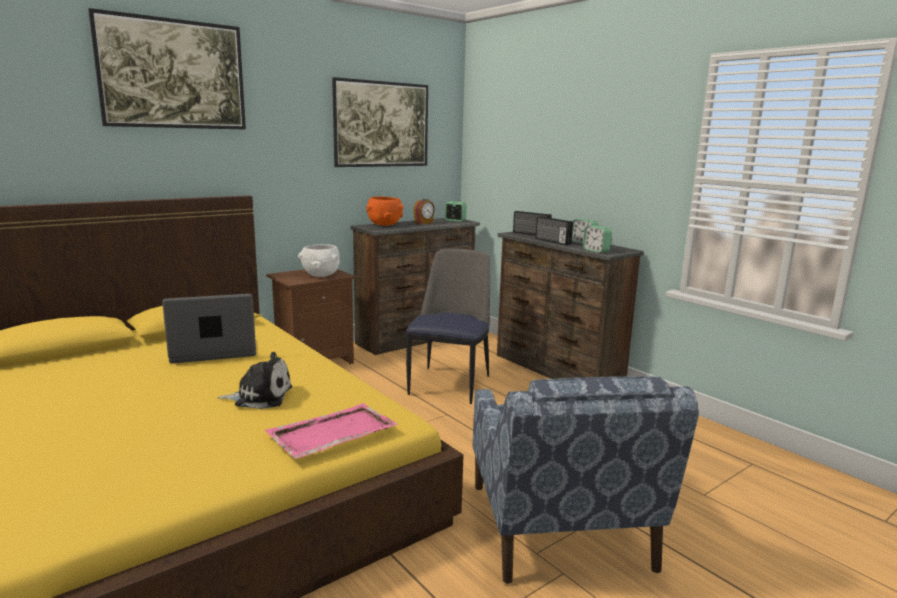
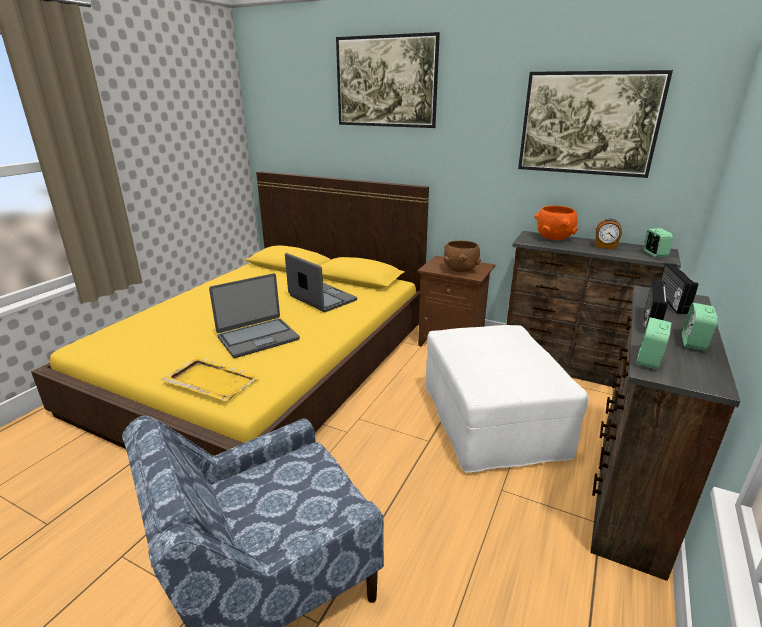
camera: 65 degrees right, 10 degrees up
(260, 396) = (258, 338): plush toy -> laptop
(321, 275) = (460, 270): white bowl -> brown bowl
(331, 433) = (211, 381): pink tray -> yellow tray
(450, 384) = (493, 422): chair -> white ottoman

